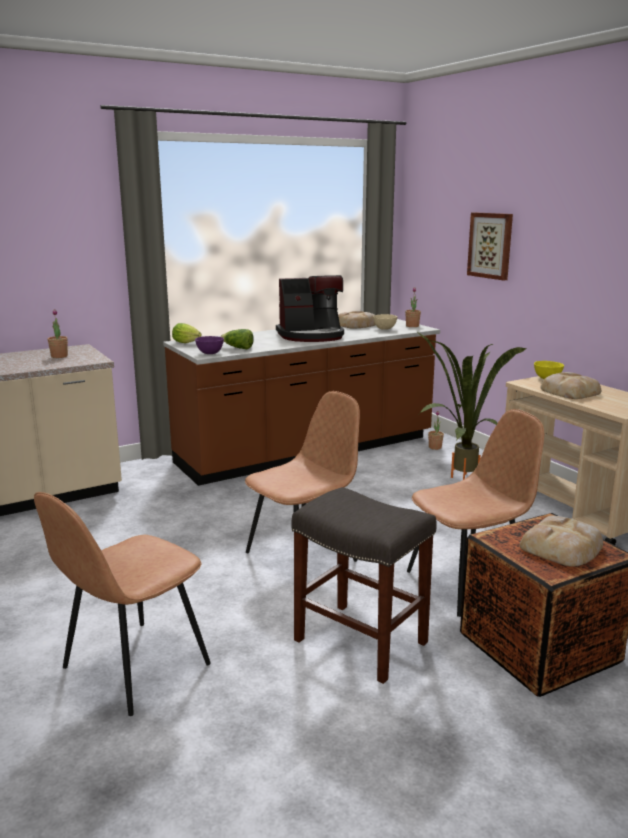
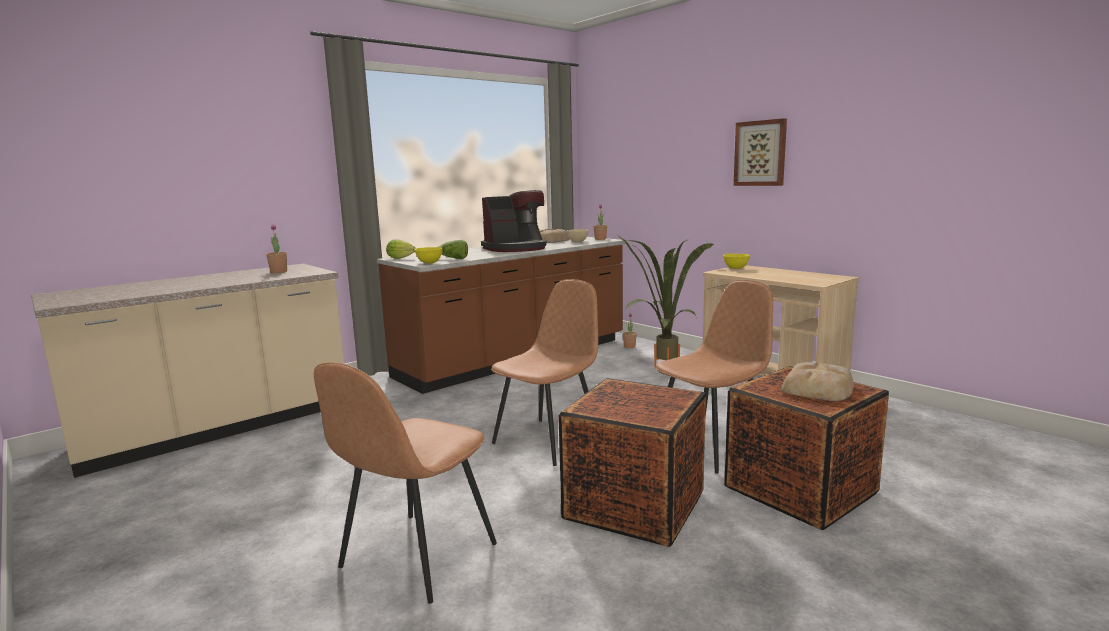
camera: 10 degrees left, 5 degrees down
(209, 353) = (429, 263): purple bowl -> yellow bowl
(358, 641) = (634, 505): grey stool -> crate
(490, 245) = (666, 162): picture -> picture (760, 153)
(569, 391) = (761, 274): bread -> none

